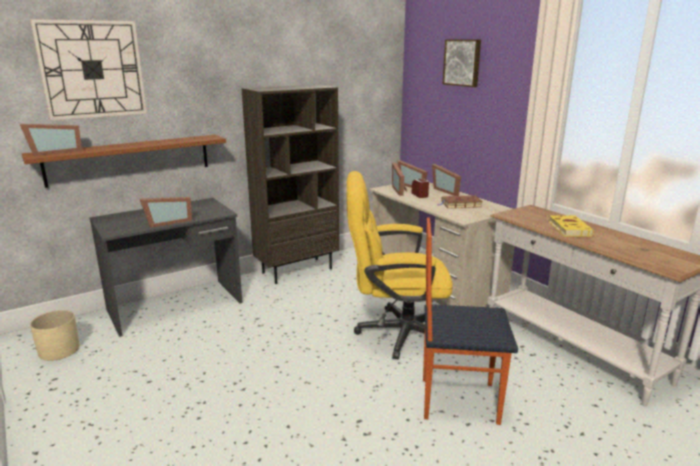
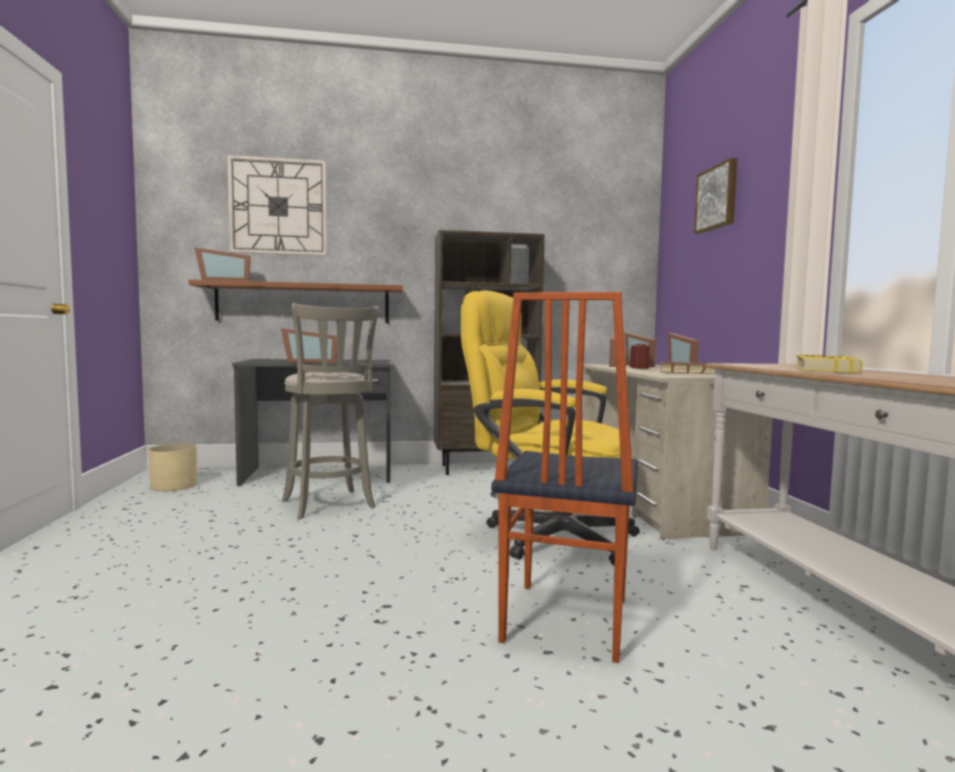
camera: 25 degrees right, 15 degrees down
(224, 340) = (329, 505): none -> grey stool
(458, 399) = (563, 620): chair -> chair turned 105 degrees counterclockwise

